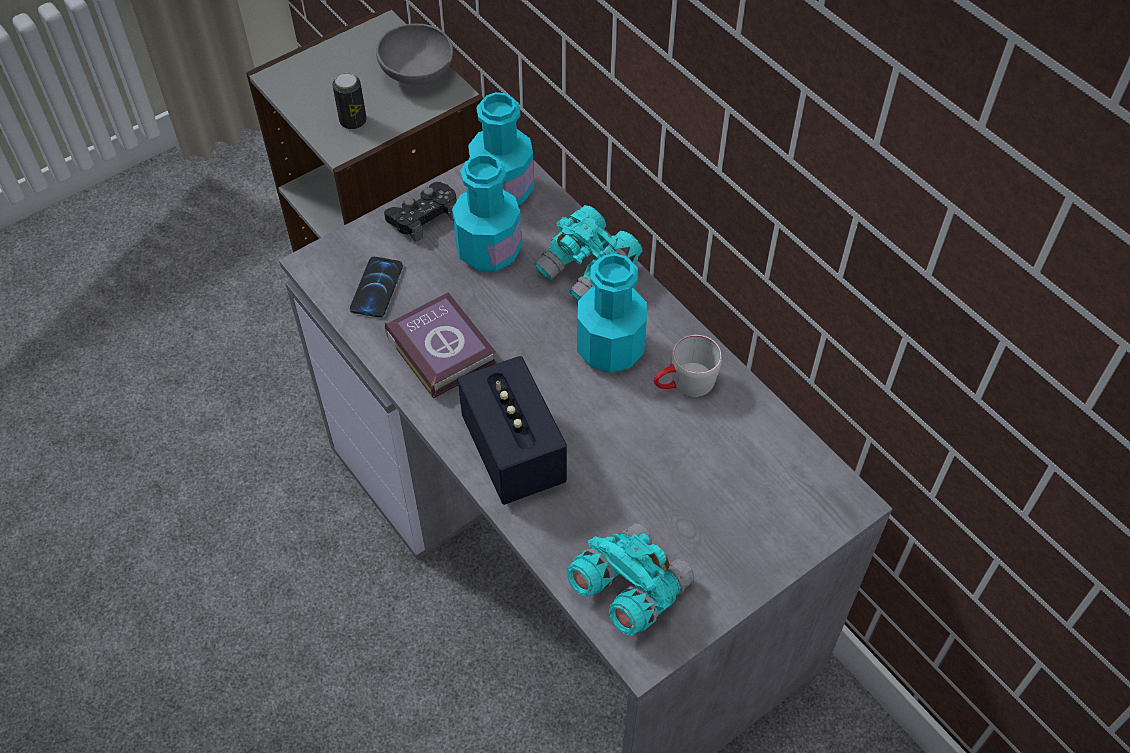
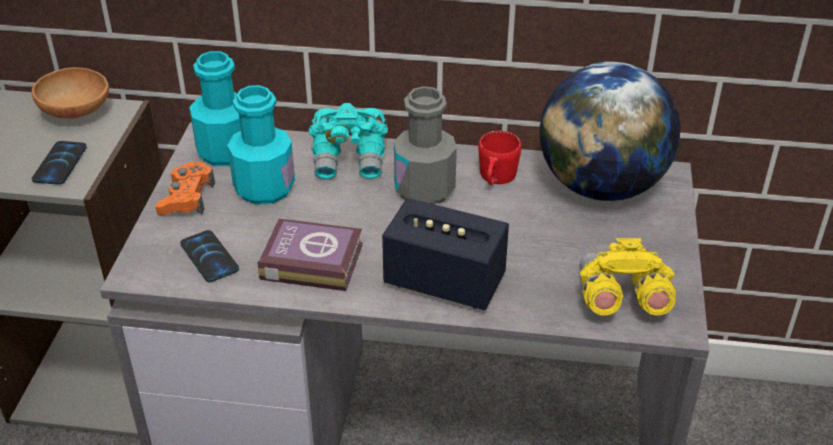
camera: 45 degrees left, 15 degrees down
(353, 121) = (60, 164): can -> phone
(417, 75) = (77, 113): grey bowl -> brown bowl
(423, 216) = (186, 197): black game controller -> orange game controller
(610, 349) = (424, 189): turquoise bottle -> grey bottle
(628, 588) = (620, 300): turquoise binoculars -> yellow binoculars
(684, 385) = (496, 179): grey mug -> red mug
(768, 466) = (602, 186): none -> globe

